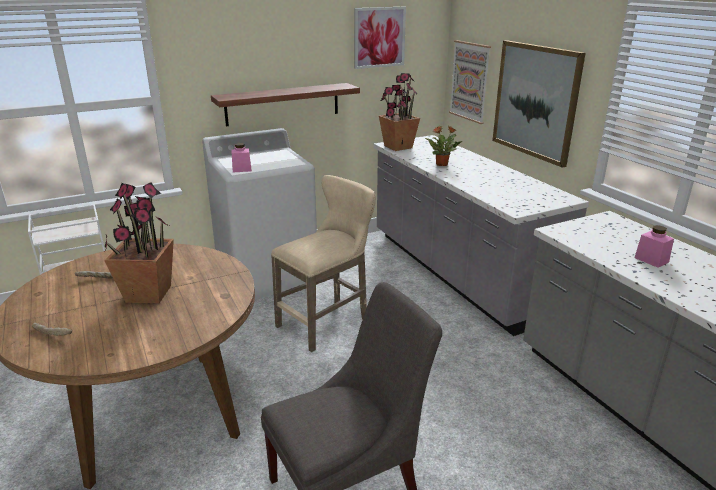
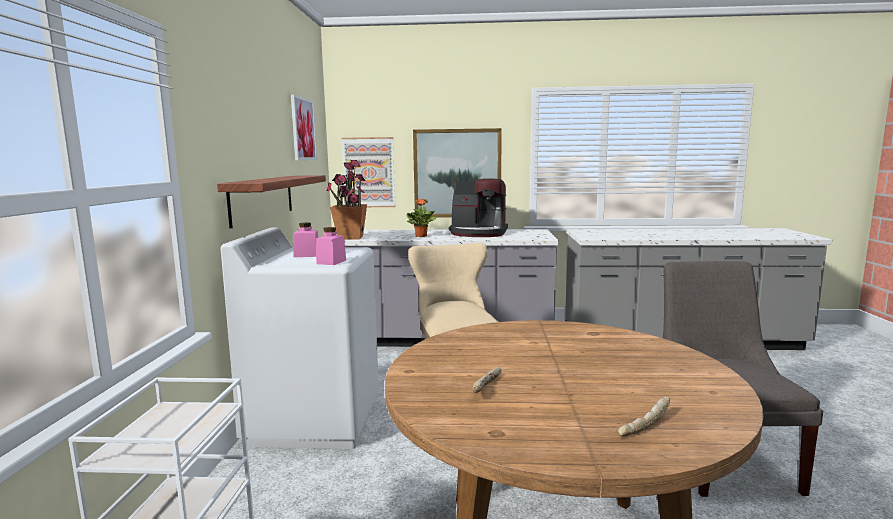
camera: 60 degrees left, 15 degrees down
(148, 293) = (560, 363): potted plant -> none
(496, 179) = (478, 233): none -> coffee machine
(651, 260) = (648, 234): pink jar -> pink jar (307, 255)

